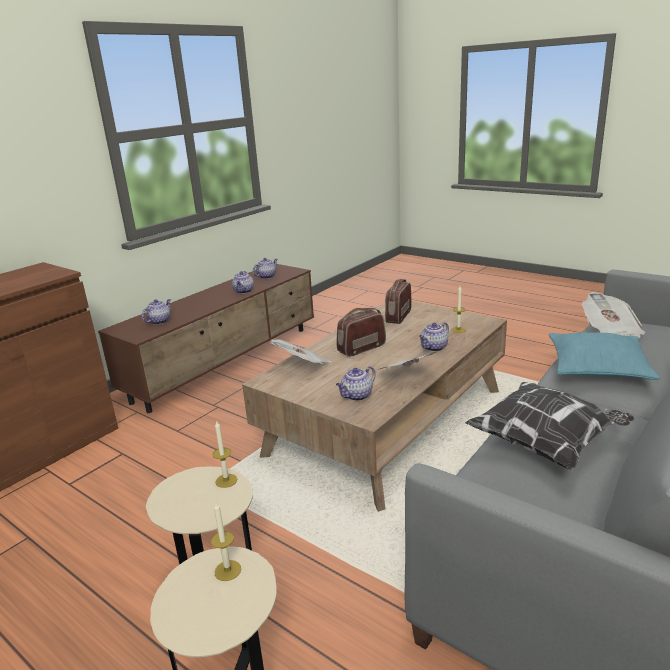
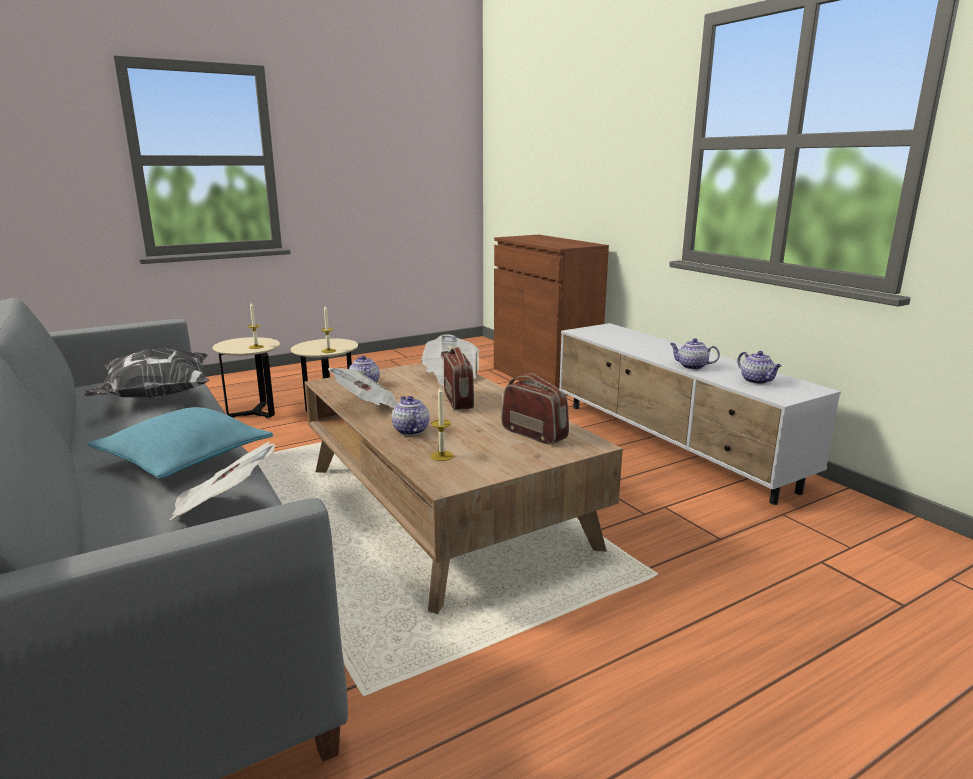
camera: 110 degrees right, 5 degrees down
(159, 321) = (614, 336): teapot -> none
(227, 362) = (671, 445): brown tv stand -> white tv stand

